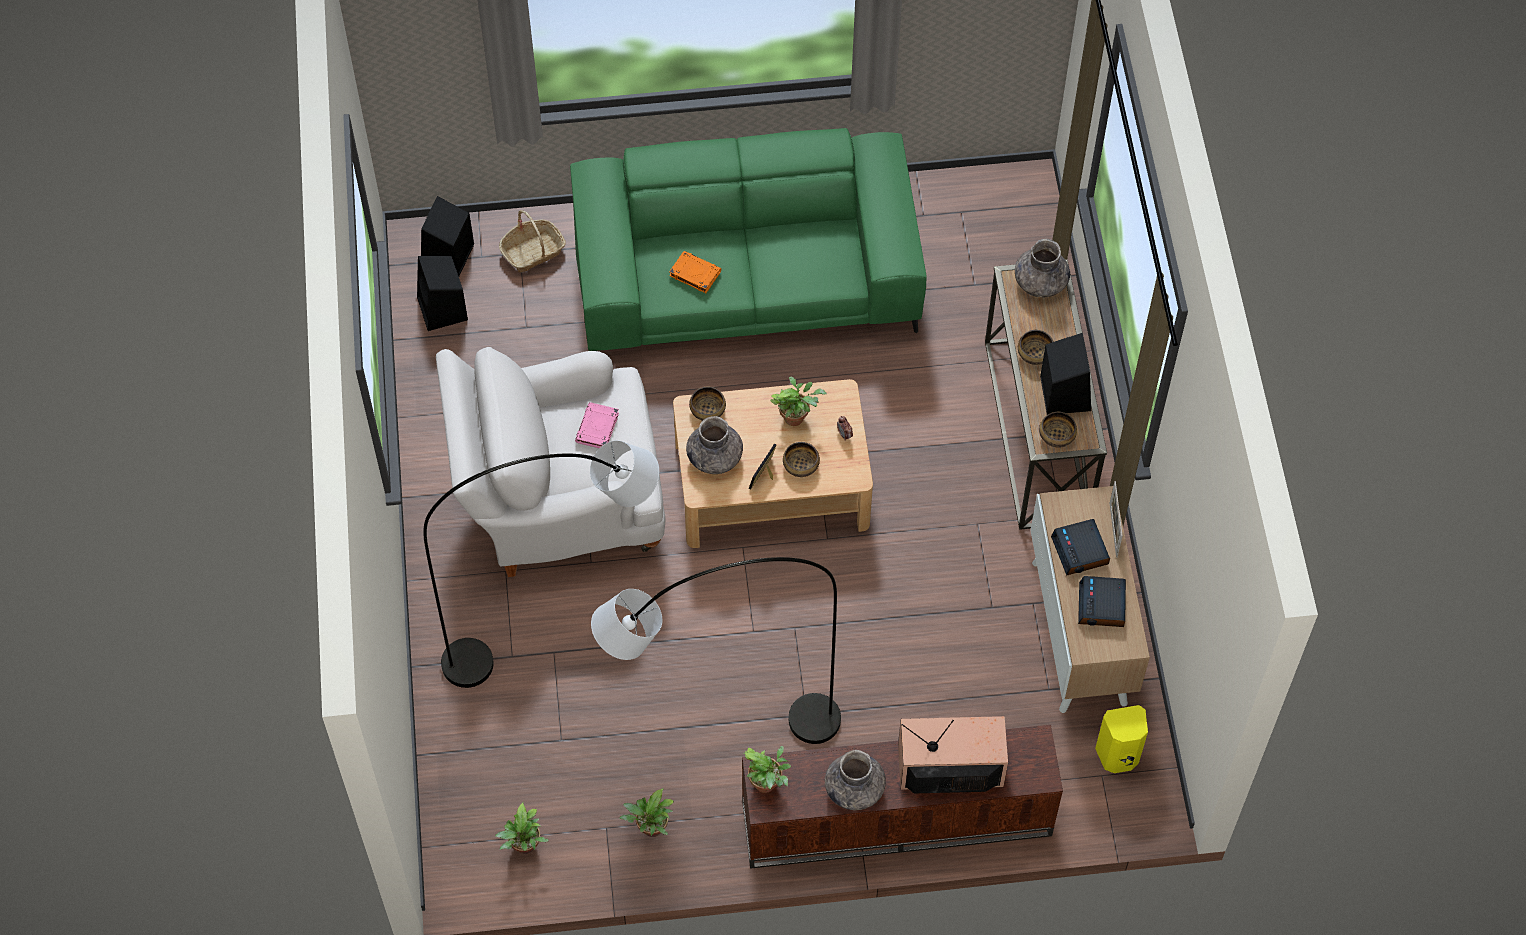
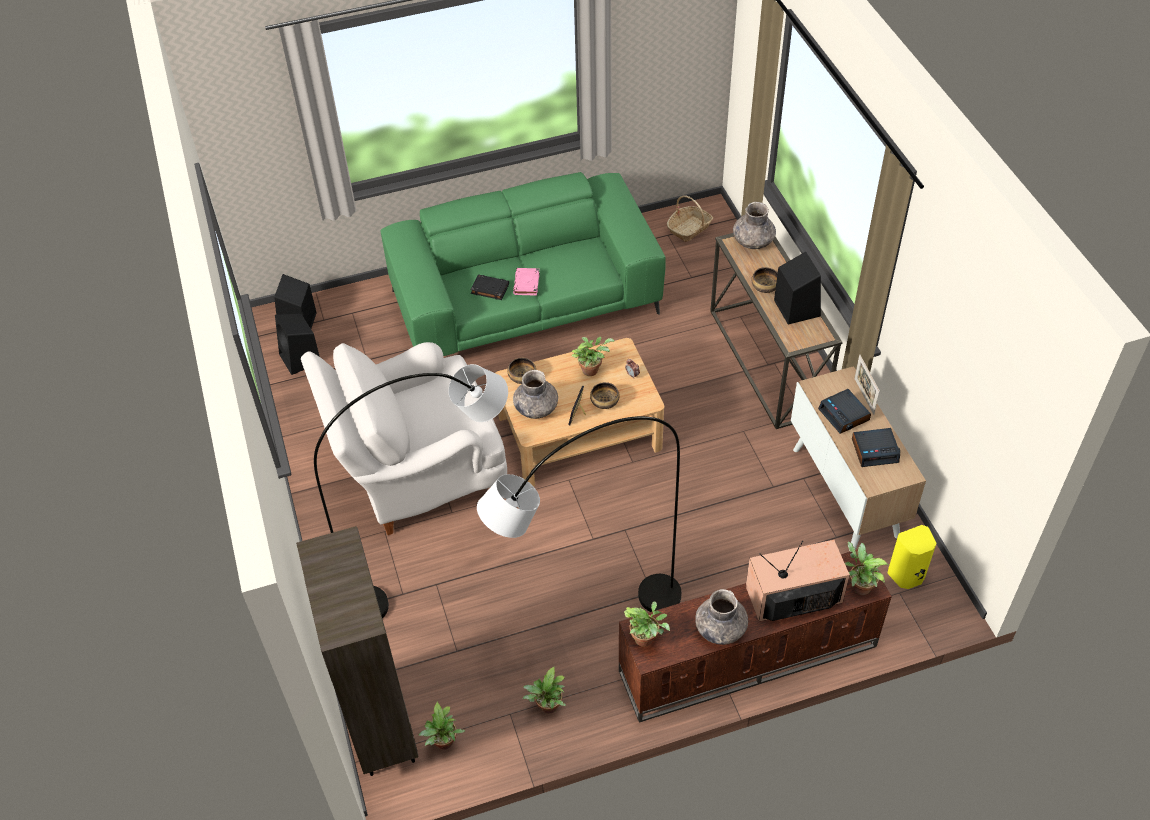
camera: 10 degrees left, 10 degrees down
(457, 813) = (380, 727): none -> brown bookcase
(533, 252) = (362, 310): basket -> basket (689, 228)
(597, 428) = (440, 399): pink book -> pink book (526, 284)
(694, 274) = (489, 289): orange book -> black book
(1029, 771) = (859, 586): none -> potted plant
(1056, 435) = (800, 337): bowl -> none
(1102, 606) = (875, 450): alarm clock -> alarm clock turned 90 degrees counterclockwise

